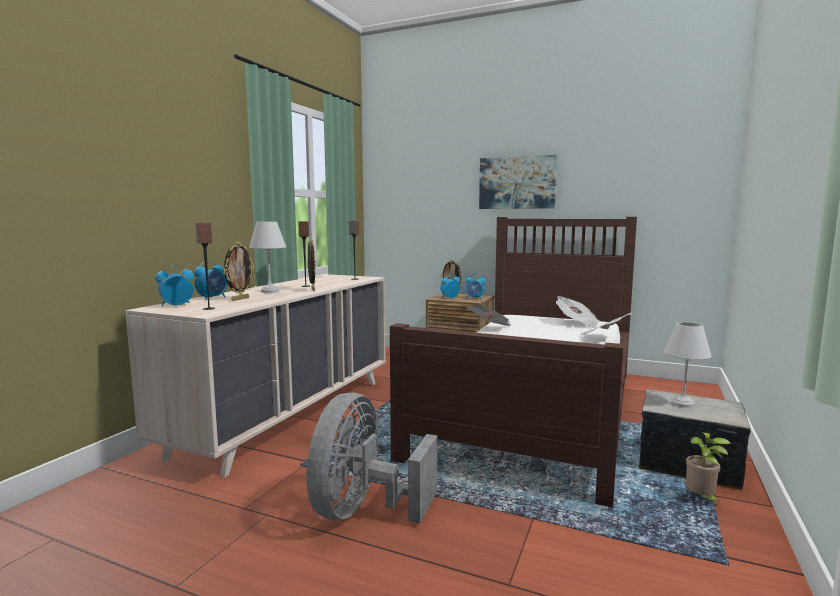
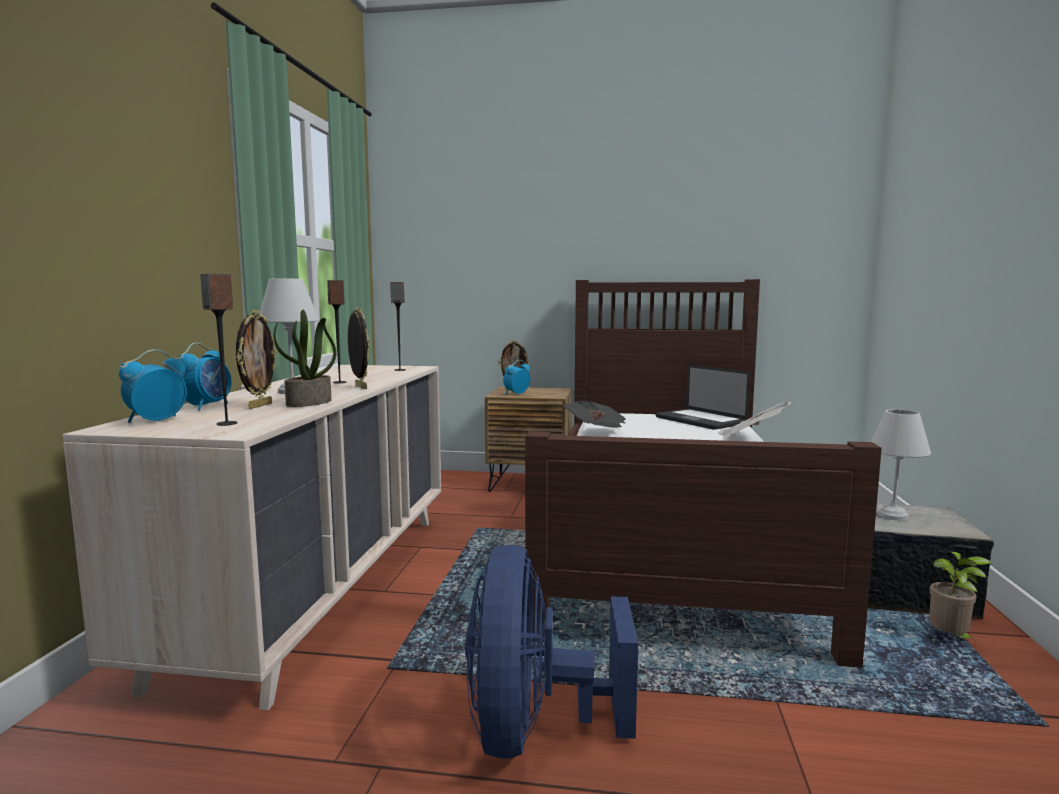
camera: 15 degrees left, 0 degrees up
(269, 298) = (309, 403): none -> potted plant
(363, 510) = (534, 731): grey fan -> blue fan
(474, 298) = (551, 393): alarm clock -> none
(517, 183) = (600, 234): picture -> none
(577, 324) = (699, 420): newspaper -> laptop

